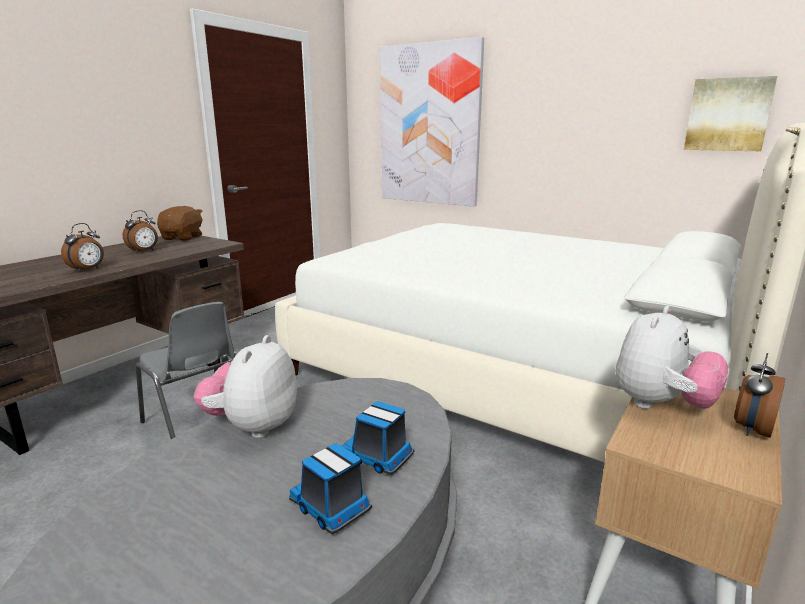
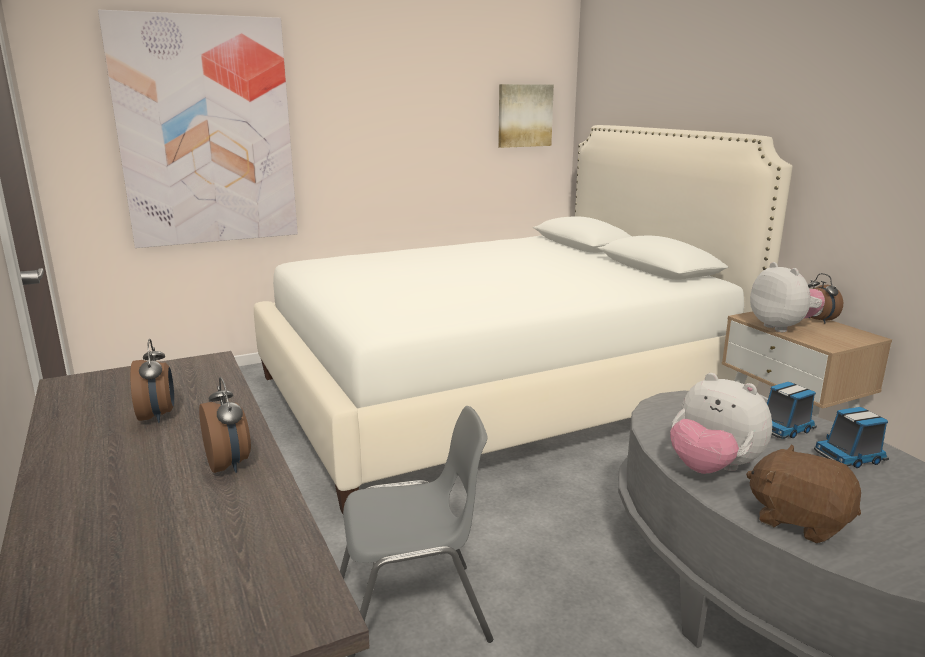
camera: 60 degrees left, 0 degrees up
(183, 238) = (101, 382): brown plush toy -> brown plush toy (799, 520)

